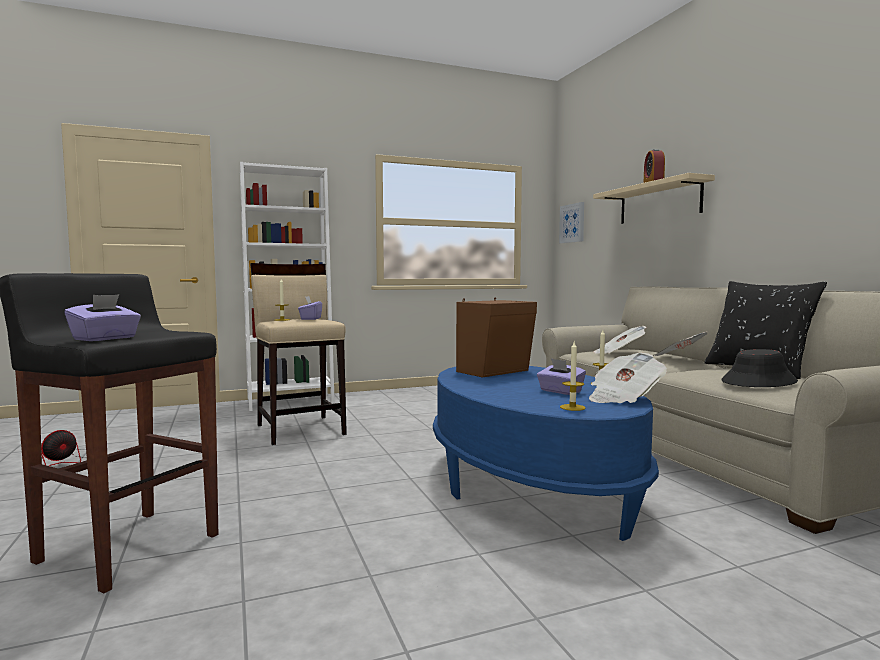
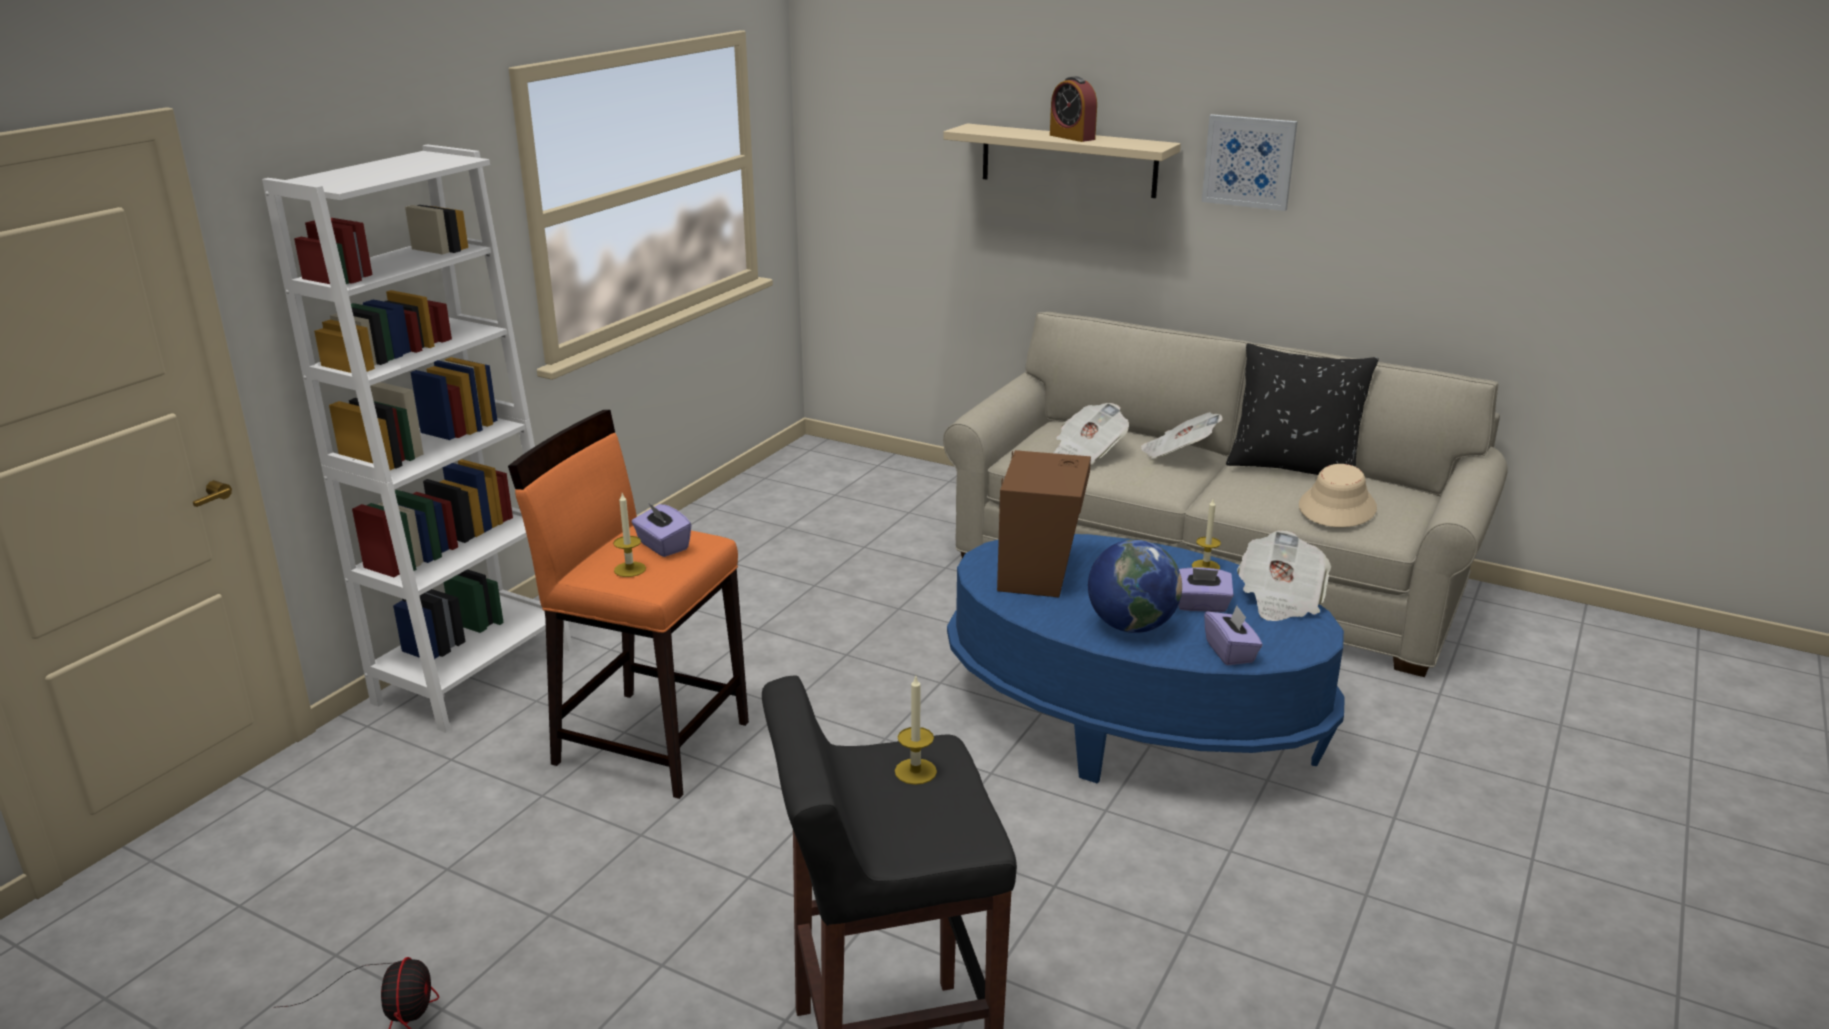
camera: 40 degrees left, 20 degrees up
(105, 338) = (951, 825): purple tissue box -> purple tissue box (1230, 652)
(301, 429) = (650, 741): beige stool -> orange stool
(496, 388) = (1131, 626): none -> globe
(572, 223) = (851, 150): picture -> picture (1249, 162)
(572, 407) = (1273, 644): candle -> candle (915, 771)
(759, 382) = (1337, 508): black hat -> beige hat

